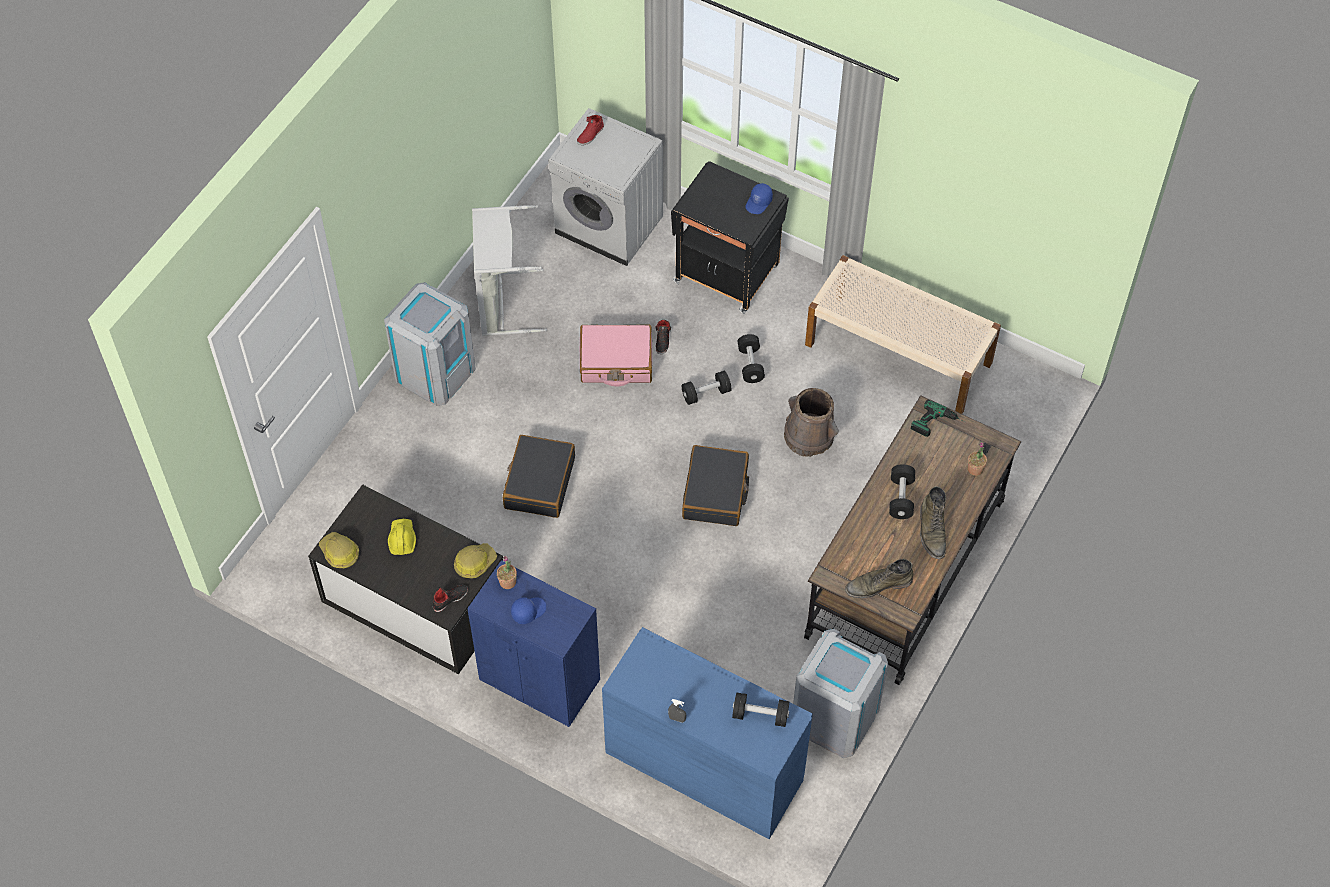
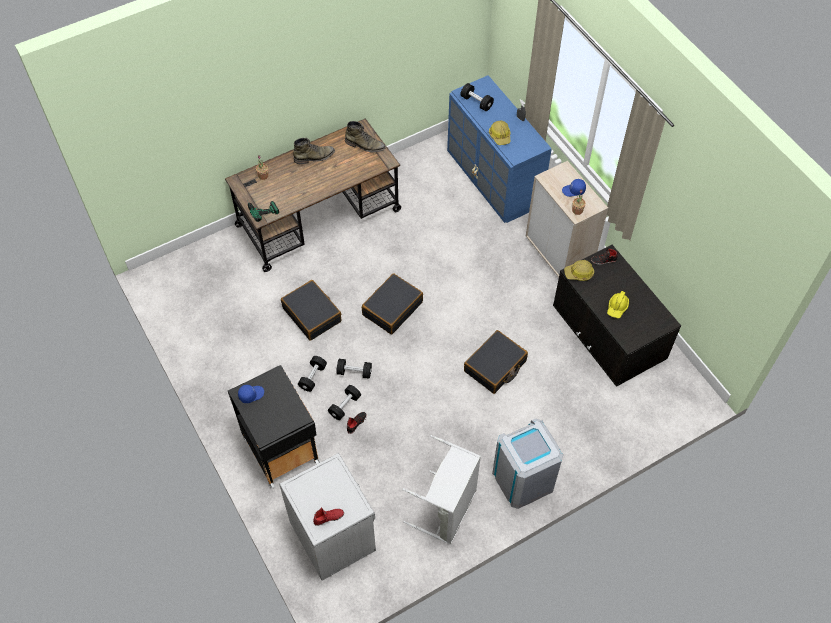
camera: 150 degrees left, 0 degrees up
(339, 553) = (660, 317): hard hat -> hard hat (500, 136)
(538, 683) = (559, 254): blue cabinet -> beige cabinet
(616, 361) = (396, 424): pink suitcase -> none
(809, 435) = (312, 314): brown bucket -> black suitcase
(834, 717) = (412, 169): grey trash can -> none
(898, 353) = (217, 337): beige bench -> none
(901, 498) = (316, 180): black dumbbell -> black dumbbell (345, 406)
(932, 531) = (314, 157): green boot -> green boot turned 45 degrees clockwise

